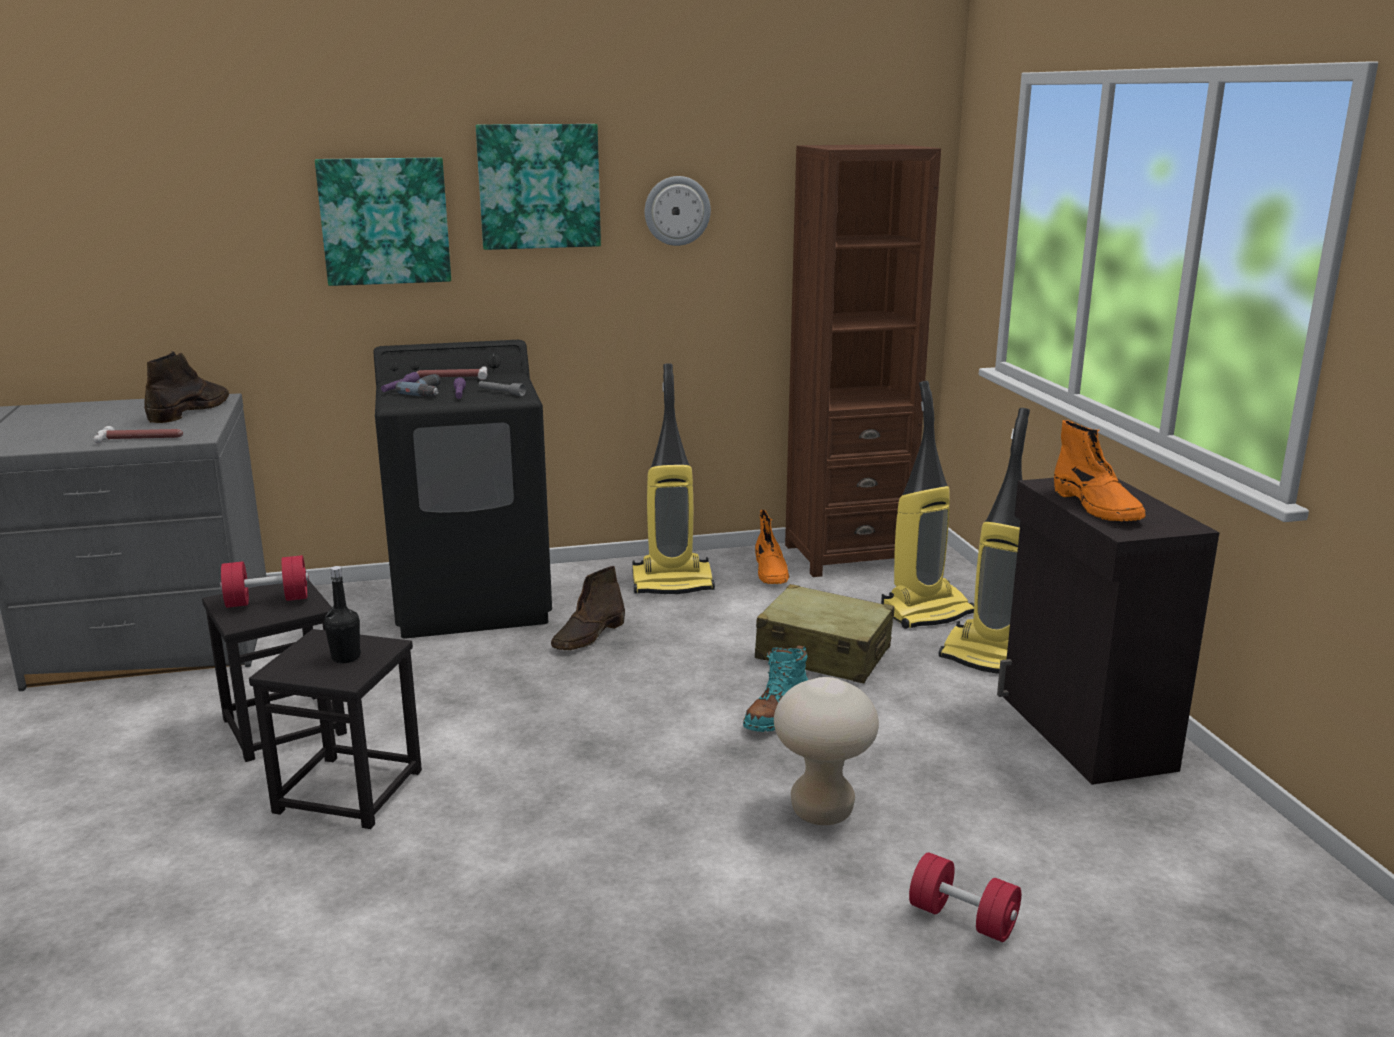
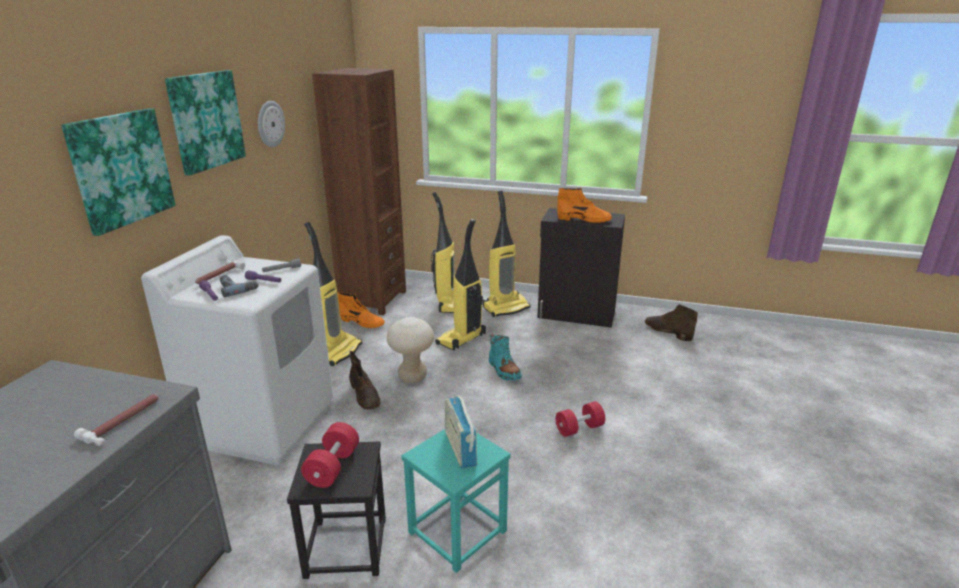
camera: 60 degrees left, 5 degrees up
(190, 410) = (67, 388): brown boot -> brown boot (667, 331)
(346, 657) = (460, 448): black bottle -> radio
(349, 790) = (457, 531): black stool -> turquoise stool
(472, 601) = (263, 423): black washing machine -> white washing machine
(822, 811) = (589, 387): beige stool -> beige stool (412, 377)
(823, 654) = (461, 340): beige suitcase -> vacuum cleaner
(962, 918) = (677, 384): red dumbbell -> red dumbbell (579, 428)

